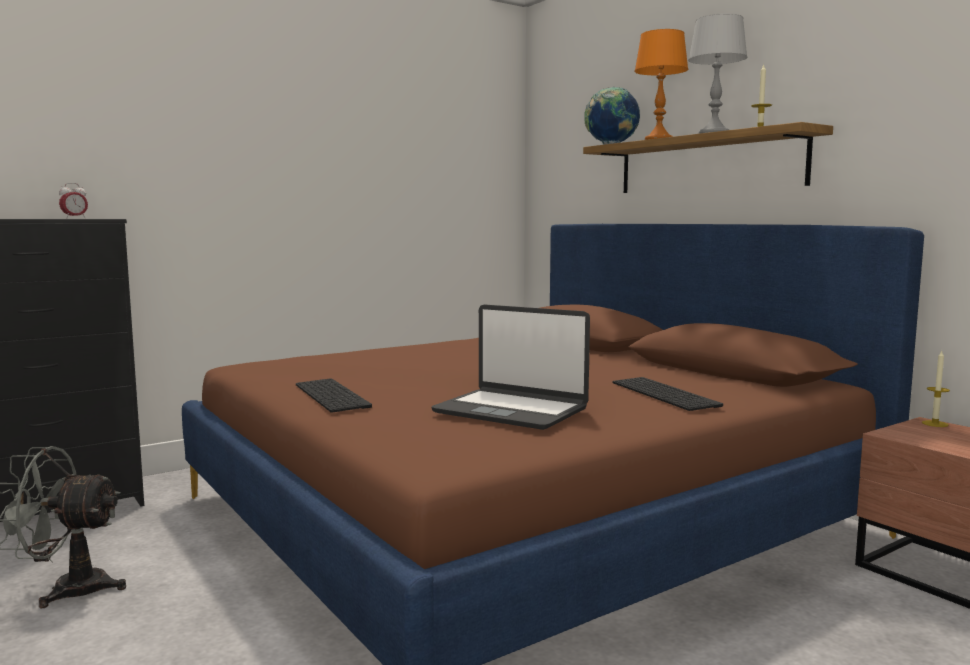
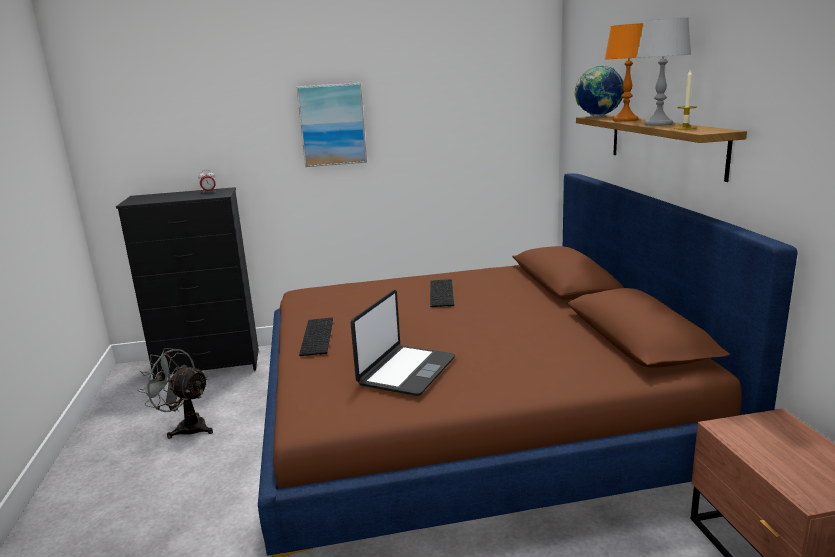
camera: 25 degrees right, 10 degrees up
(258, 144) = (332, 125): none -> picture
(511, 410) = (406, 371): laptop -> laptop turned 120 degrees counterclockwise
(667, 394) = (538, 365): keyboard -> keyboard (443, 293)
(935, 424) = (783, 420): candle -> none

